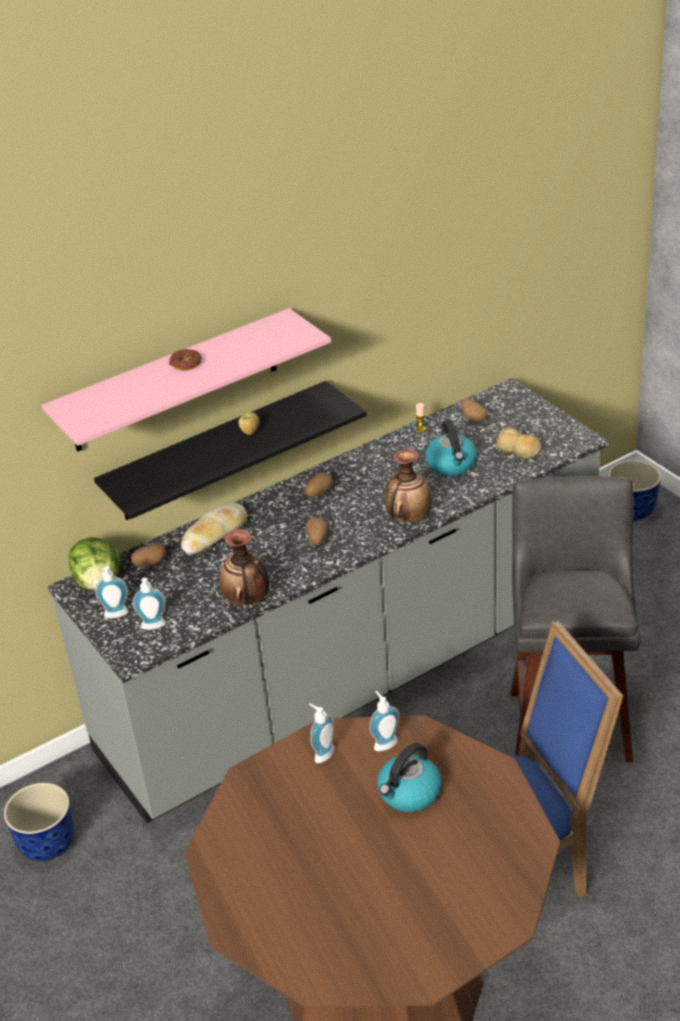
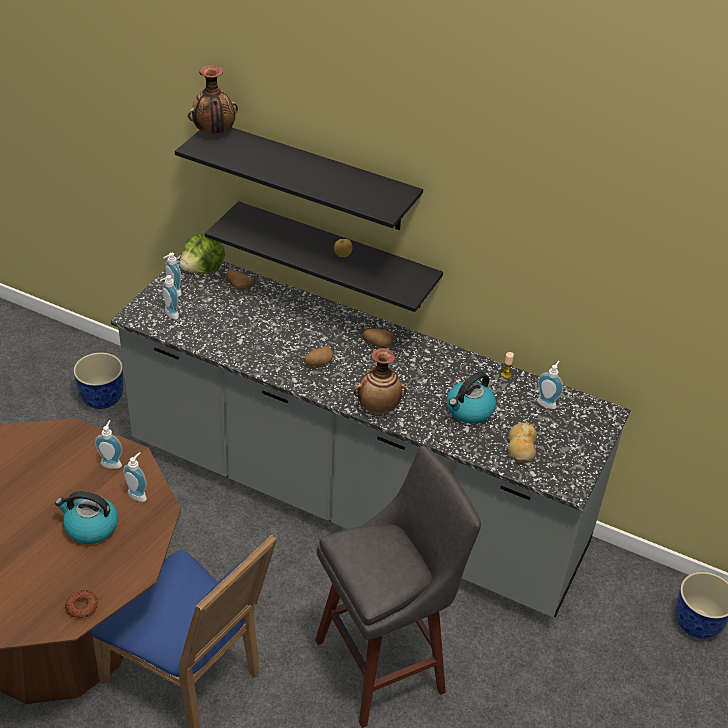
camera: 55 degrees right, 5 degrees up
(174, 381) = (313, 177): pink shelf -> black shelf
(186, 364) = (304, 165): donut -> donut (81, 607)
(215, 534) = (291, 306): bread -> none
(247, 600) = (224, 351): vase -> vase (214, 132)
(472, 418) = (547, 402): potato -> soap dispenser

